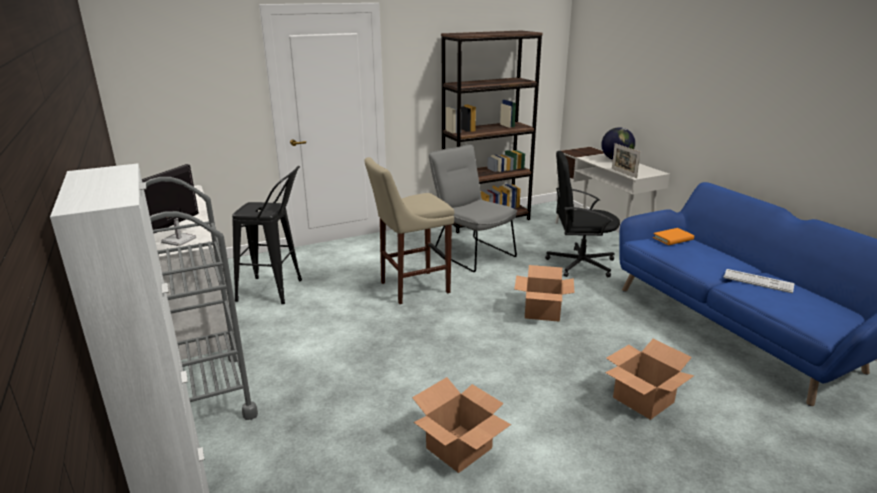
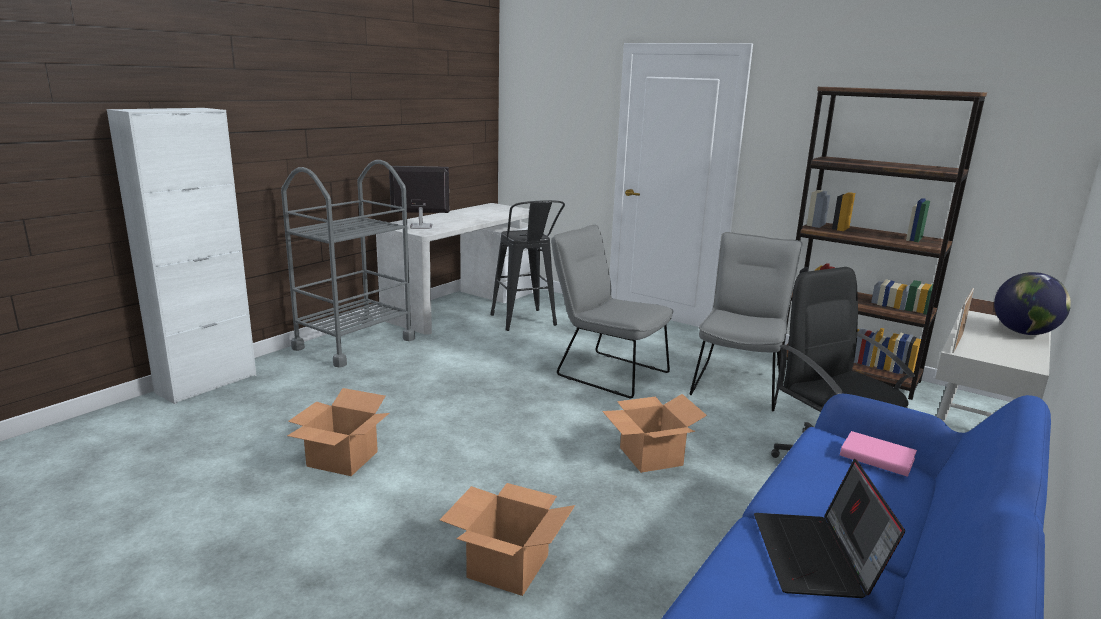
camera: 60 degrees right, 5 degrees down
(411, 288) = (606, 372): beige stool -> grey chair
(673, 239) = (877, 457): orange book -> pink book
(758, 281) = (817, 557): keyboard -> laptop

